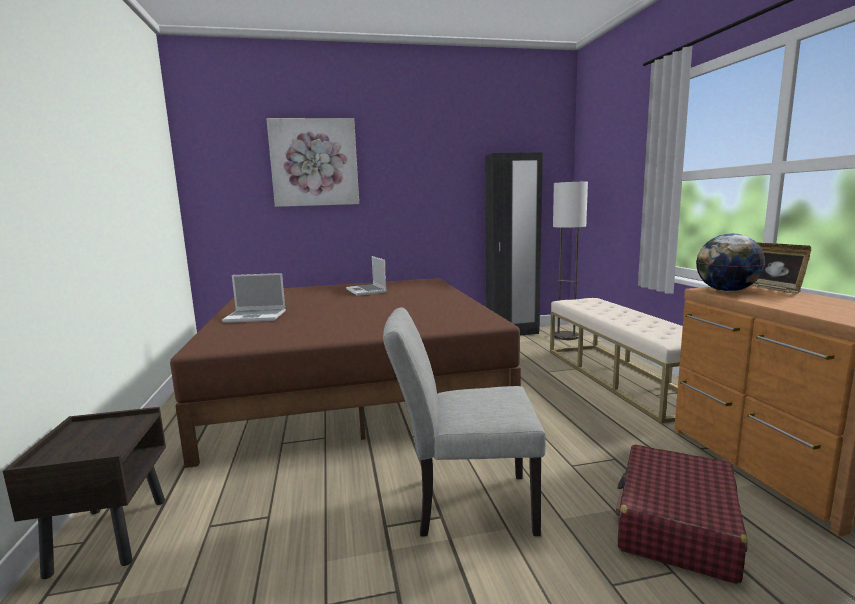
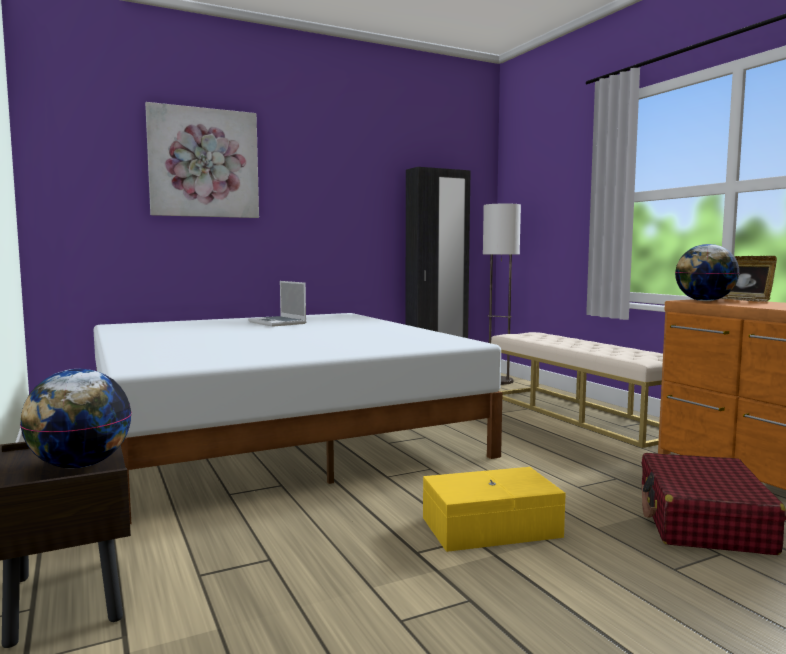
camera: 15 degrees left, 5 degrees down
(102, 444) = (80, 465): none -> globe
(256, 317) = (166, 344): laptop -> none
(354, 381) = (275, 431): brown bed -> white bed
(463, 504) = (489, 526): grey chair -> yellow storage box

